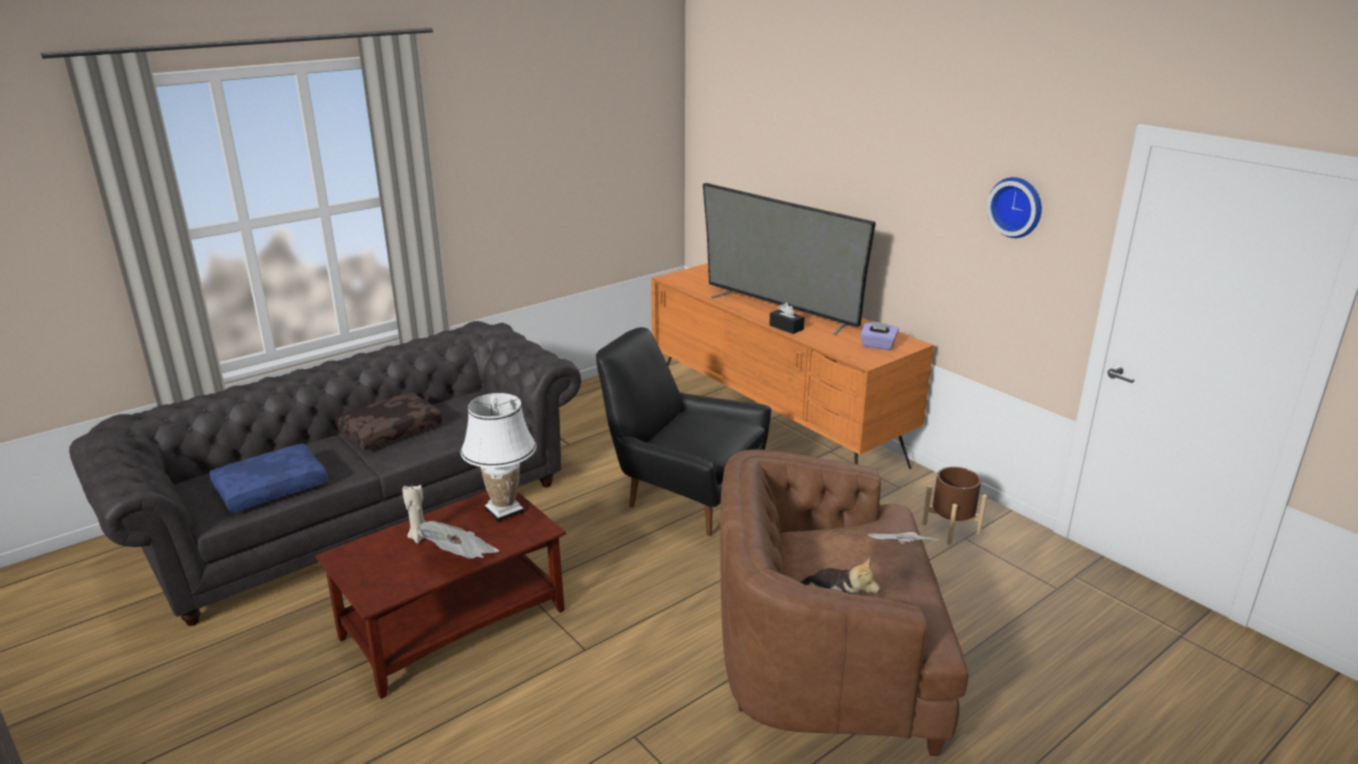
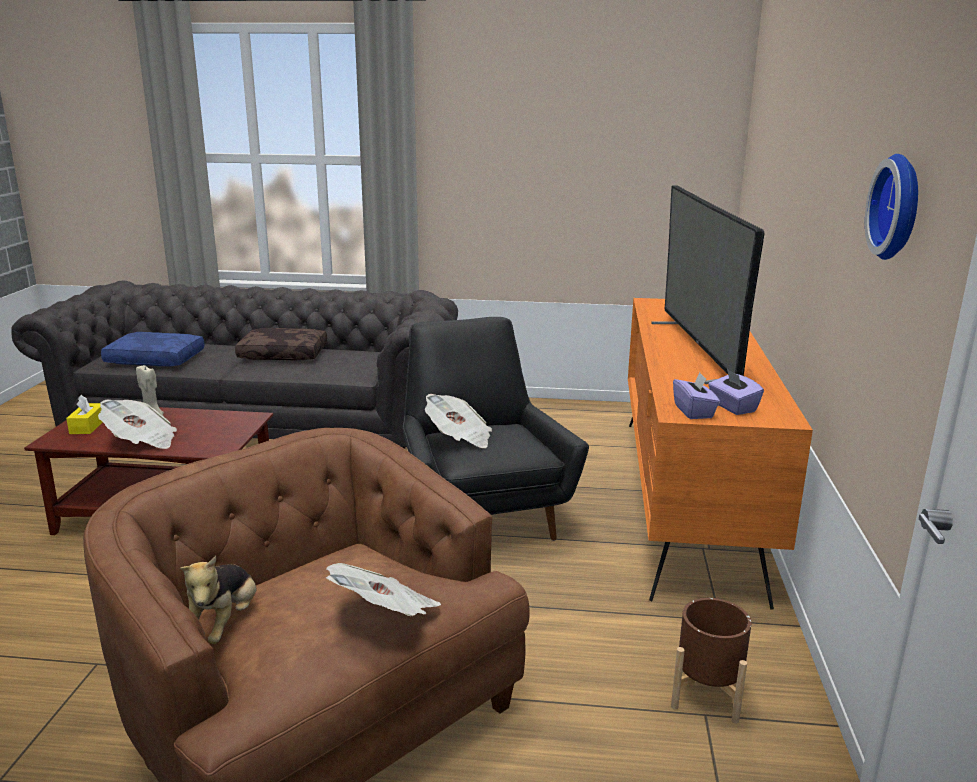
camera: 45 degrees right, 5 degrees down
(374, 571) = (88, 426): none -> yellow tissue box
(504, 511) = (228, 428): white table lamp -> none
(684, 438) = (459, 438): none -> newspaper
(786, 327) = (666, 363): black tissue box -> none
(868, 356) = (694, 411): none -> purple tissue box

